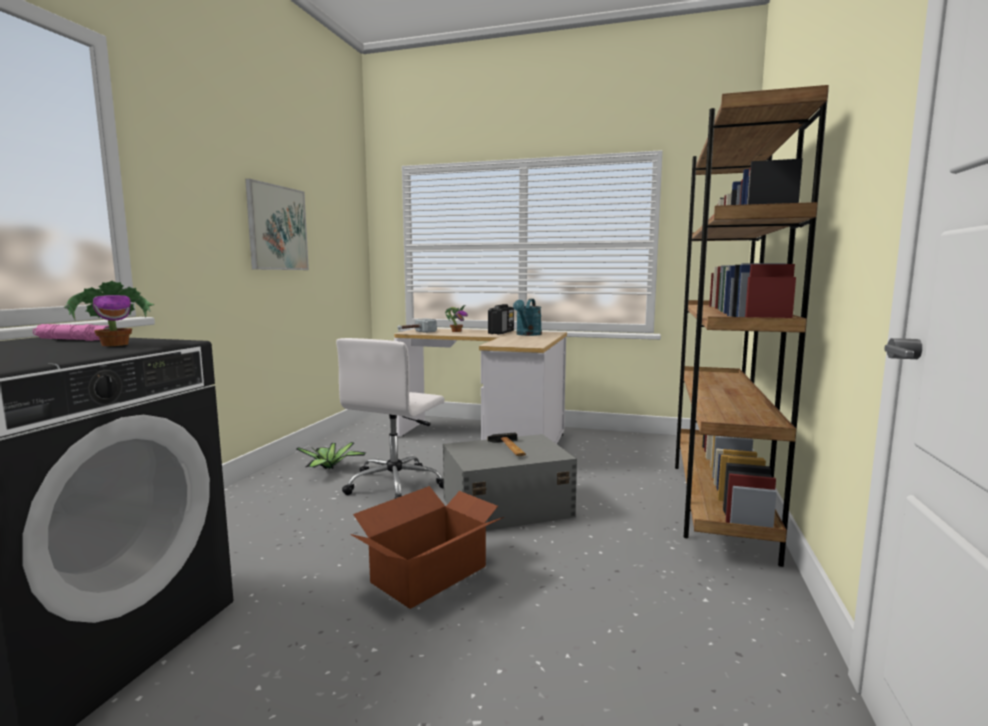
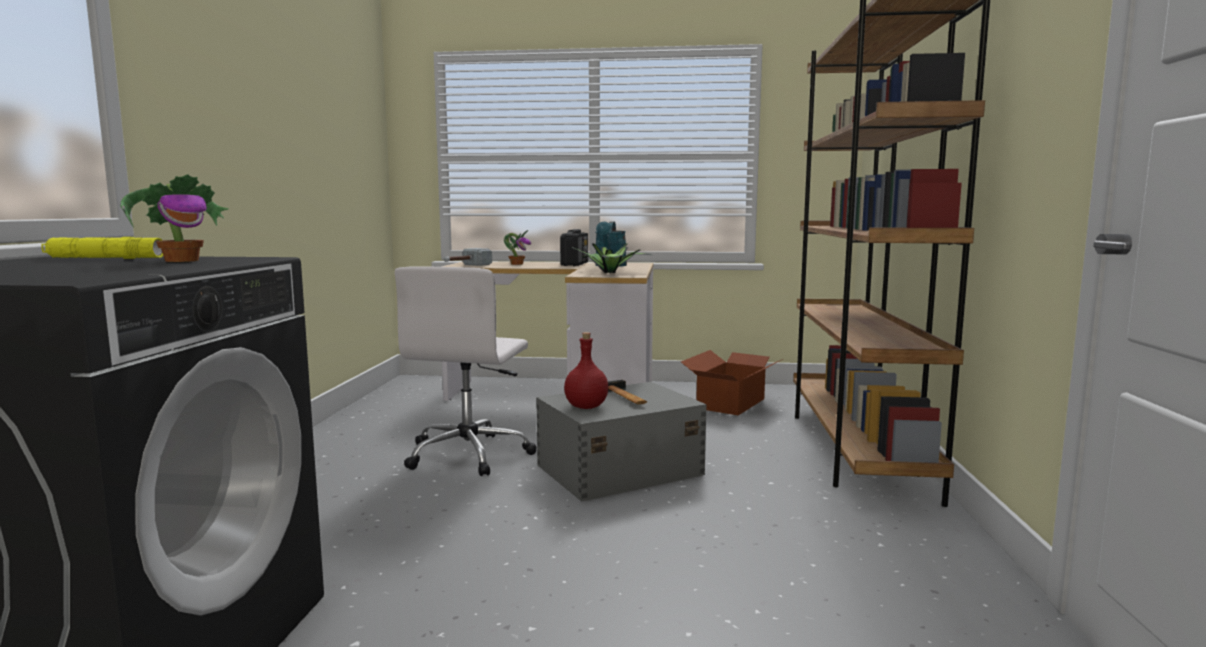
camera: 10 degrees left, 0 degrees up
(75, 340) = (105, 258): pink flashlight -> yellow flashlight
(277, 228) = (289, 126): picture -> none
(331, 468) = (373, 441): potted plant -> potted plant (611, 273)
(431, 574) = (562, 546): cardboard box -> cardboard box (732, 403)
(476, 455) = (586, 407): none -> red bottle

